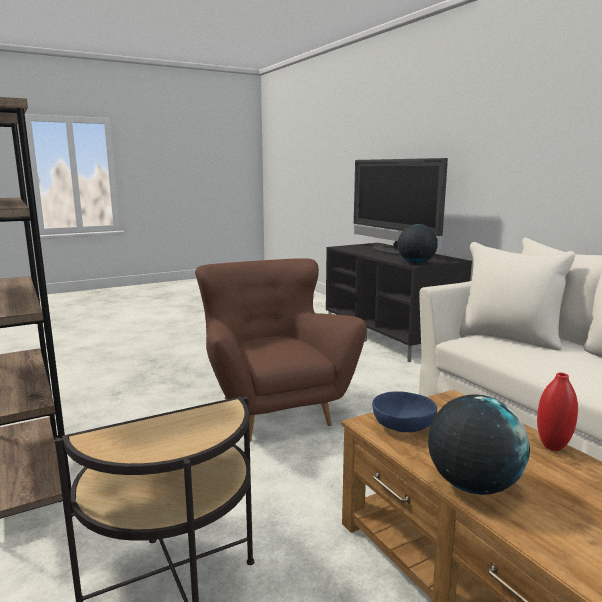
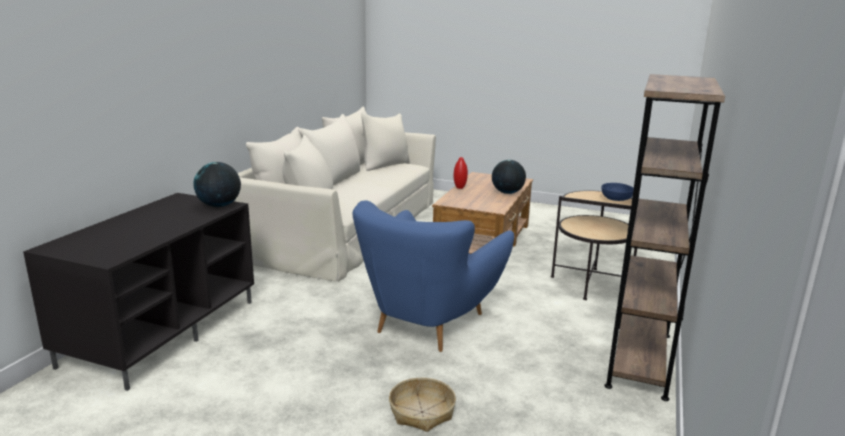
camera: 130 degrees left, 5 degrees up
(181, 370) = (422, 412): none -> basket
(272, 409) = (428, 324): brown armchair -> blue armchair
(395, 251) = (131, 226): television -> none
(402, 426) = (488, 205): blue bowl -> blue bowl (616, 199)

